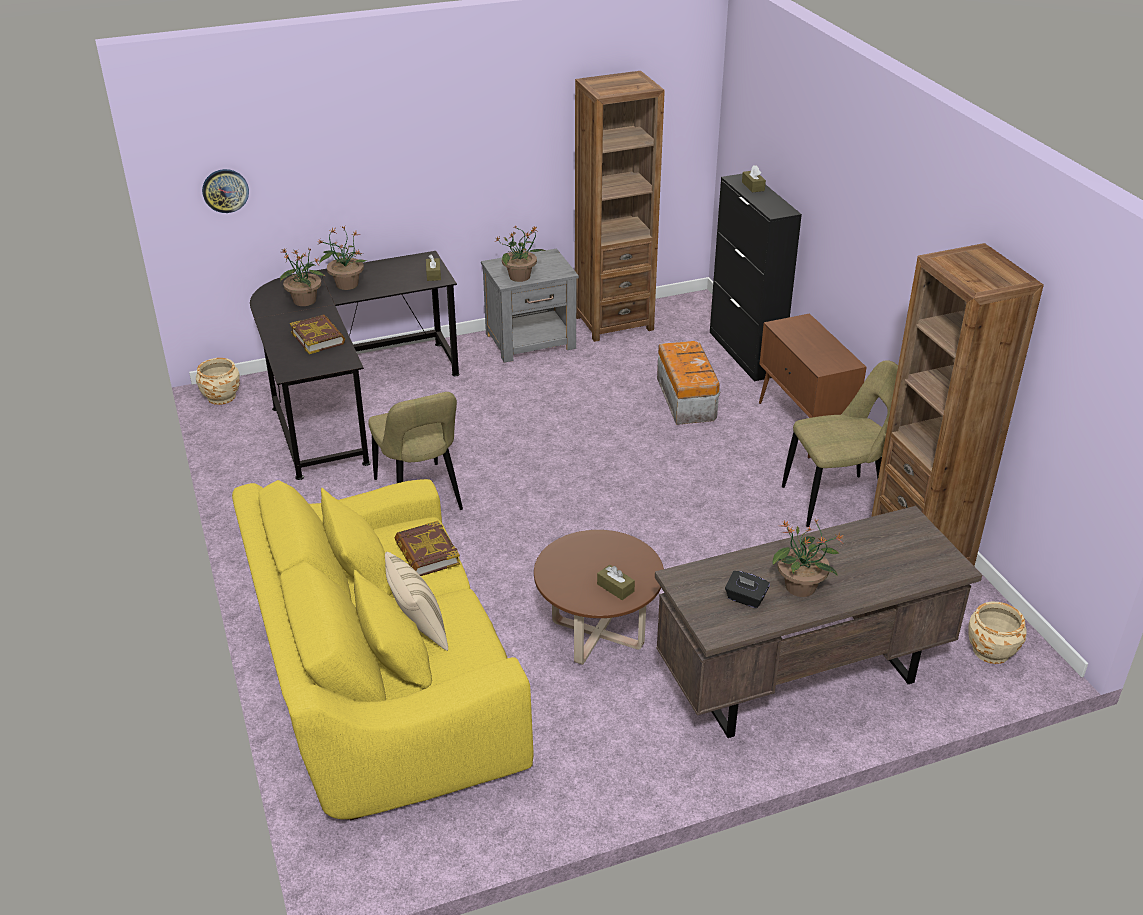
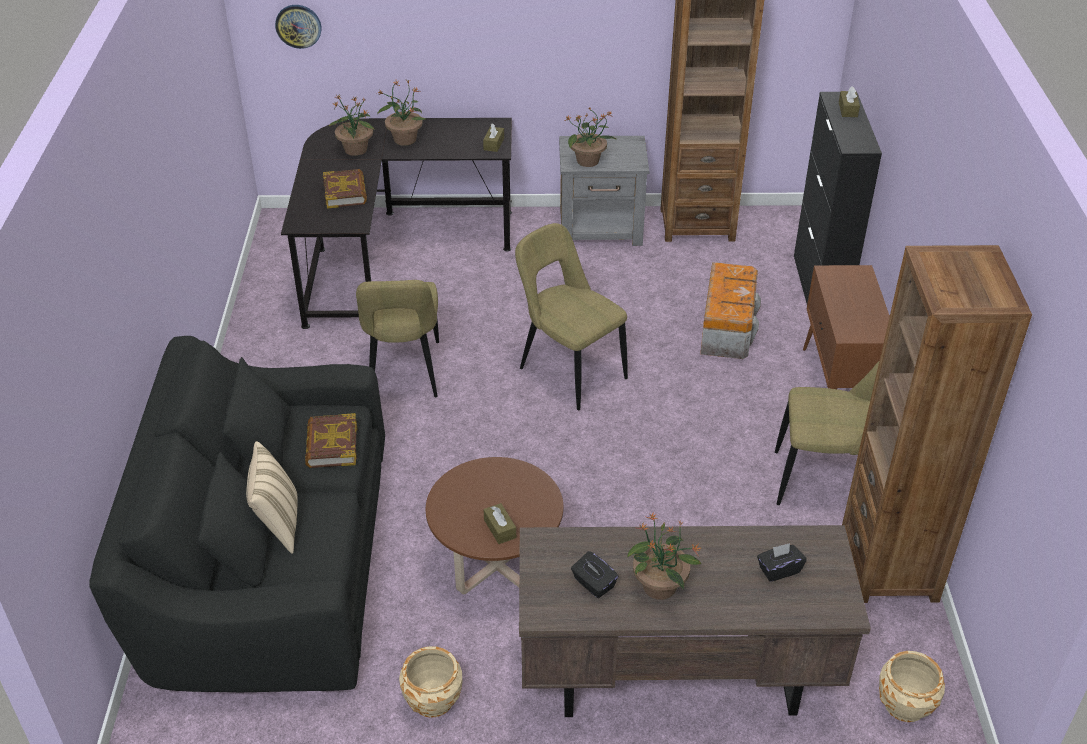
camera: 20 degrees right, 5 degrees up
(221, 396) = (279, 226): beige planter -> beige planter (433, 699)
(384, 684) = (269, 561): yellow sofa -> black sofa
(570, 462) = (569, 371): none -> beige chair
(886, 550) = (779, 570): none -> black tissue box

